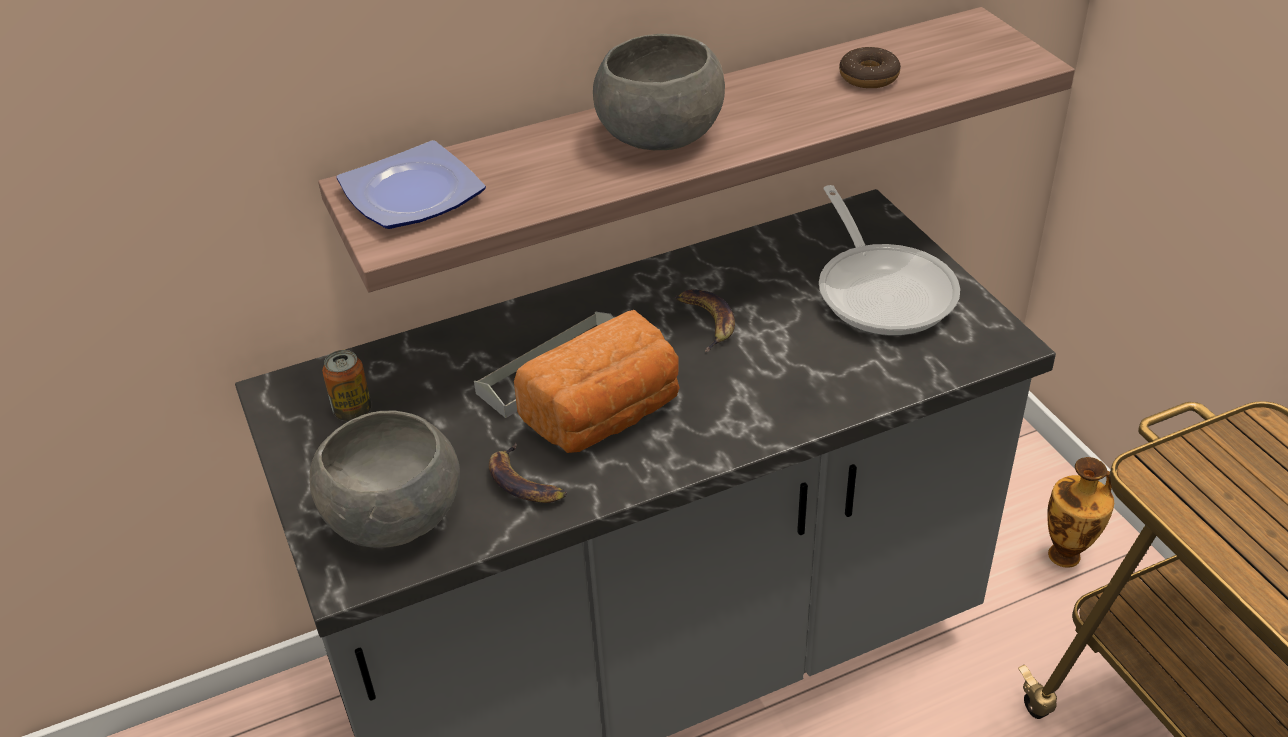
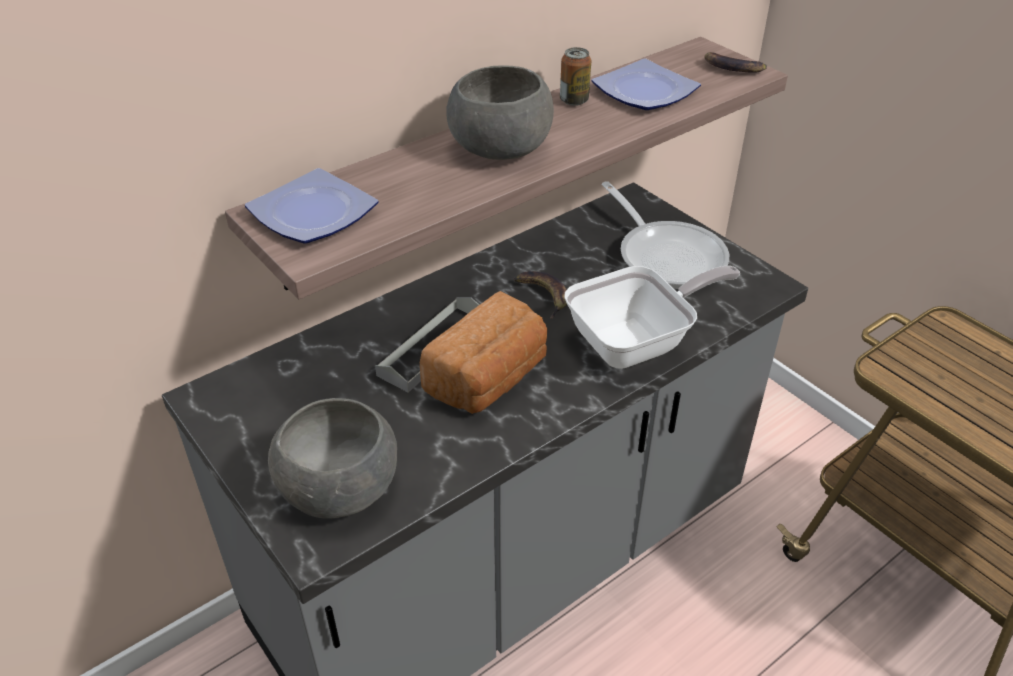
camera: 15 degrees left, 0 degrees up
(353, 411) = (275, 404): can -> can (574, 100)
(525, 482) = (442, 442): banana -> banana (732, 67)
(803, 395) = (638, 342): none -> frying pan
(868, 77) = (642, 92): donut -> plate
(1067, 555) = (779, 439): vase -> none

